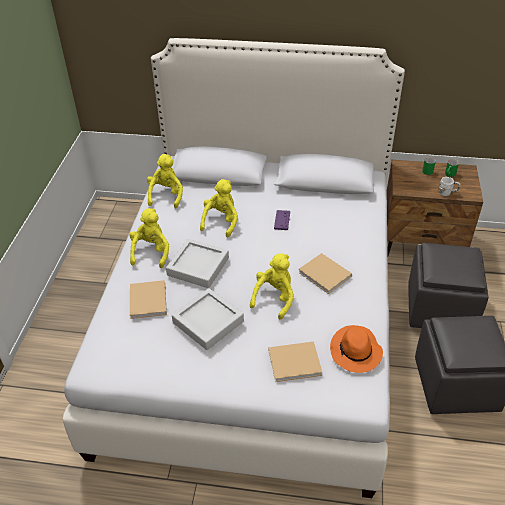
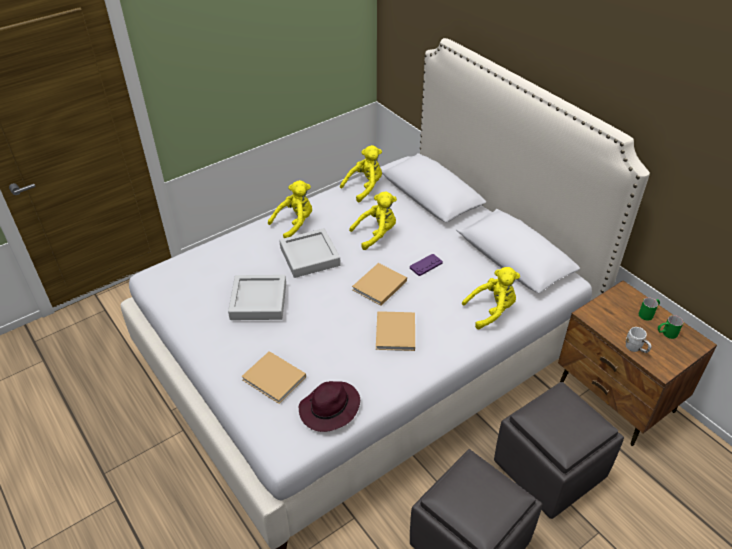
camera: 45 degrees right, 0 degrees up
(148, 302) = (242, 257): beige book -> beige book (378, 286)
(274, 298) = (331, 321): yellow plush toy -> yellow plush toy (492, 311)
(356, 352) = (329, 409): orange hat -> purple hat

